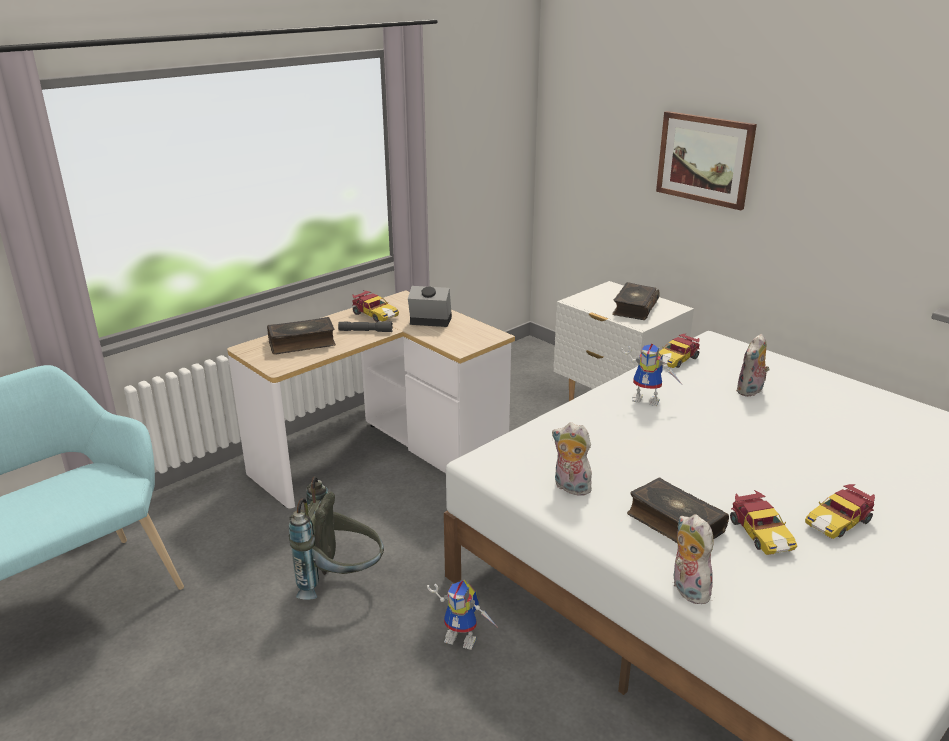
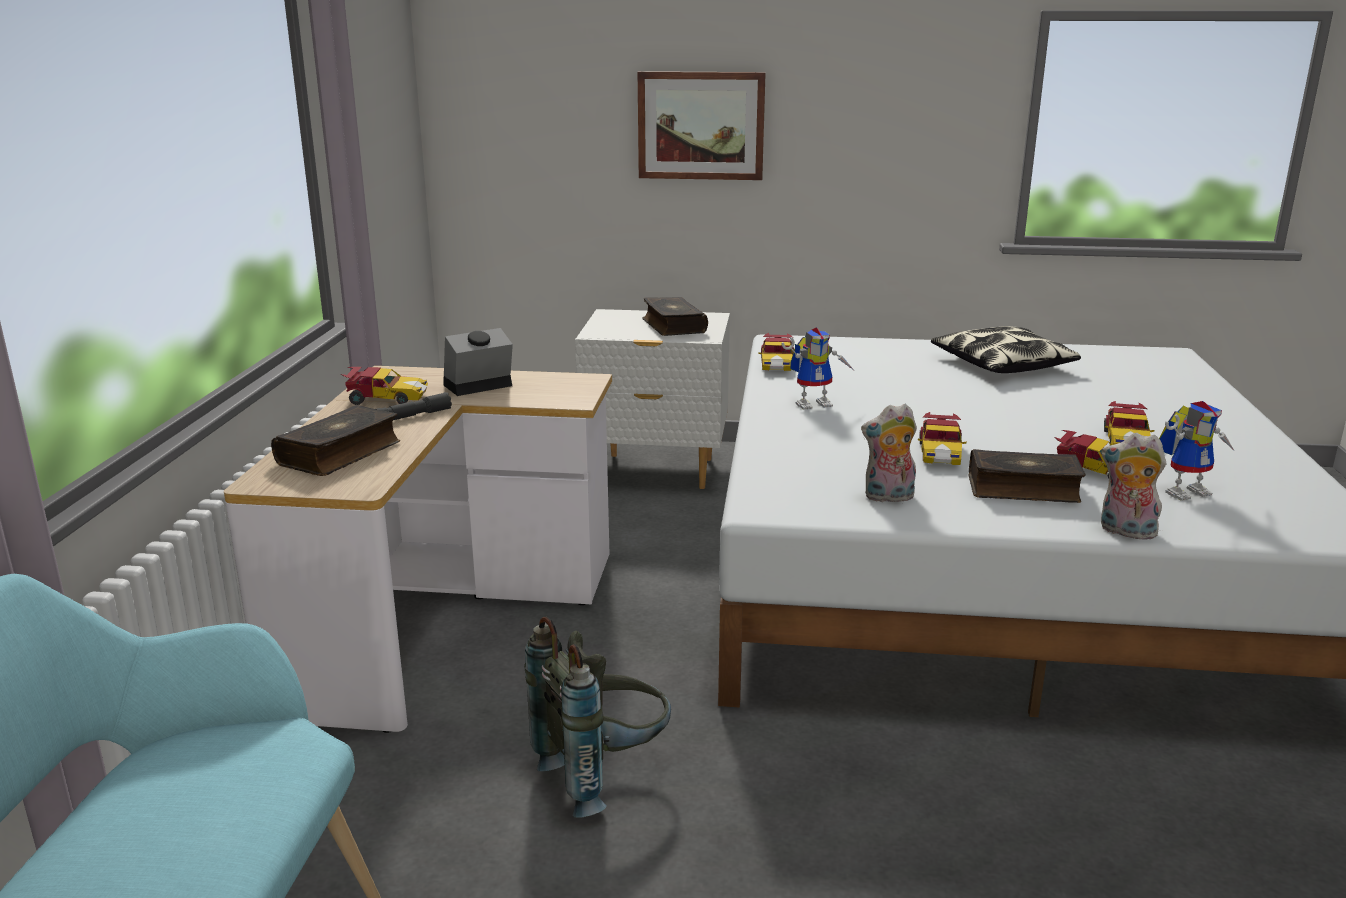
camera: 40 degrees left, 5 degrees down
(464, 638) = (828, 752): toy robot -> toy robot (1185, 491)
(665, 471) = (940, 453): none -> toy car
(750, 391) = (887, 371): plush toy -> none
(860, 417) = (1001, 365): none -> pillow

